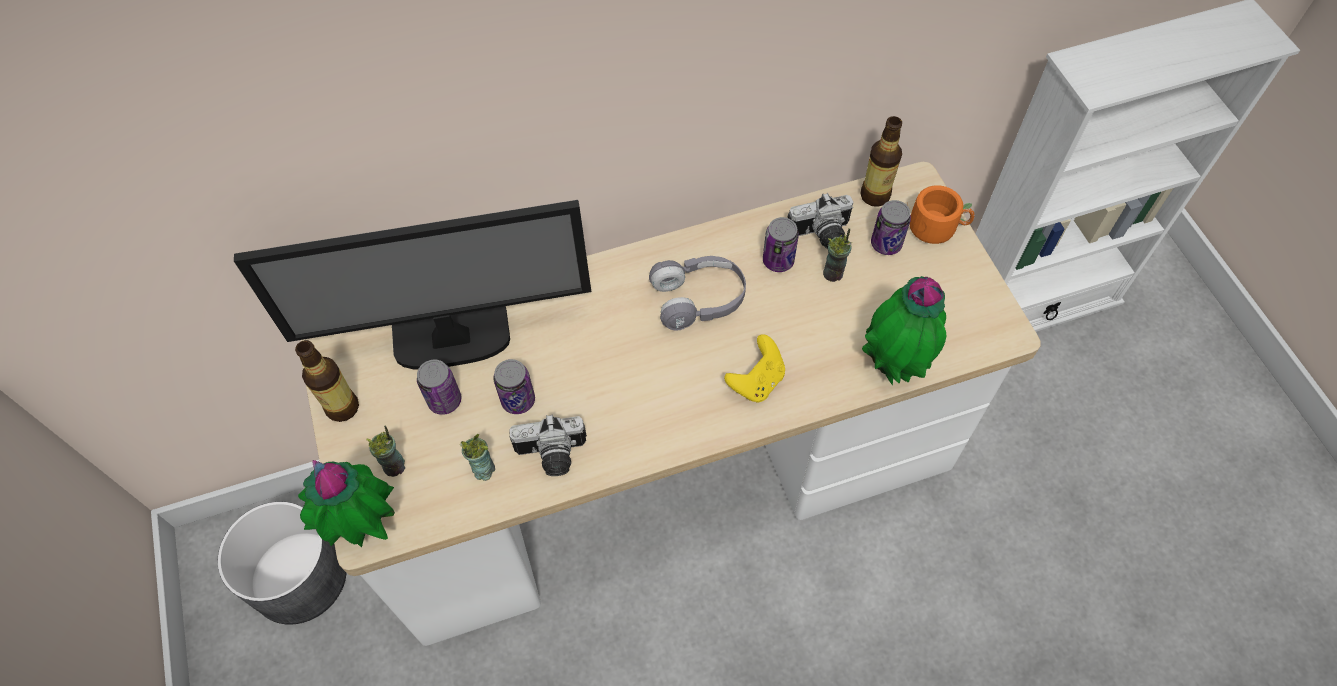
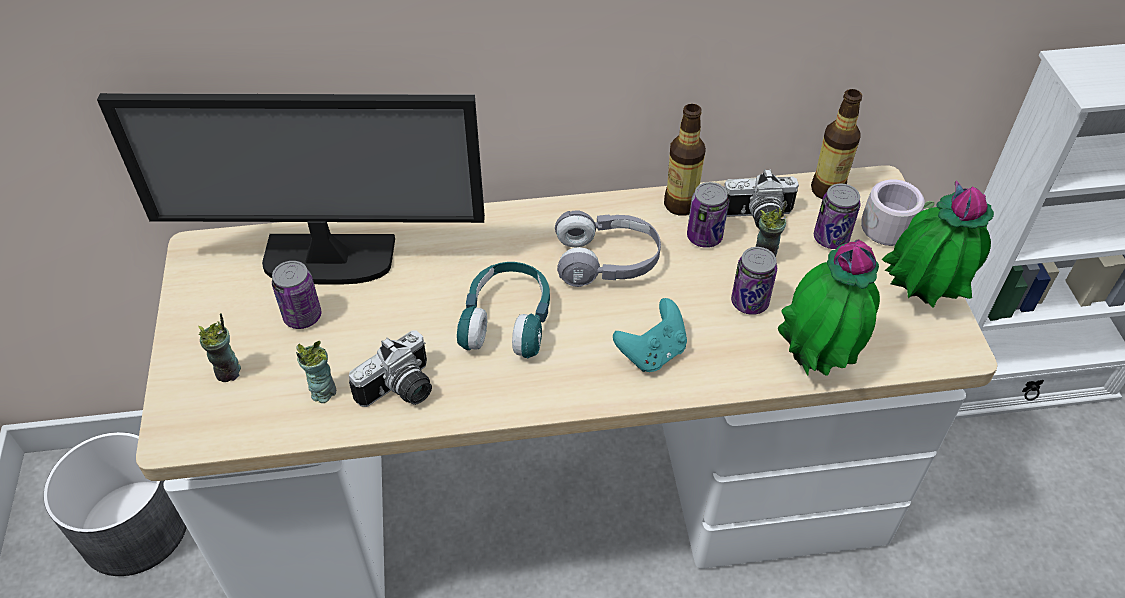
camera: 10 degrees right, 10 degrees down
(342, 407) = (193, 306): bottle -> bottle (680, 204)
(365, 529) = (176, 429): potted plant -> potted plant (918, 301)
(518, 400) = (381, 329): can -> can (749, 302)
(551, 456) = (401, 391): camera -> camera turned 45 degrees counterclockwise
(626, 373) = (507, 321): none -> turquoise headphones
(756, 381) = (652, 353): yellow game controller -> turquoise game controller
(937, 226) = (893, 229): orange mug -> grey mug

